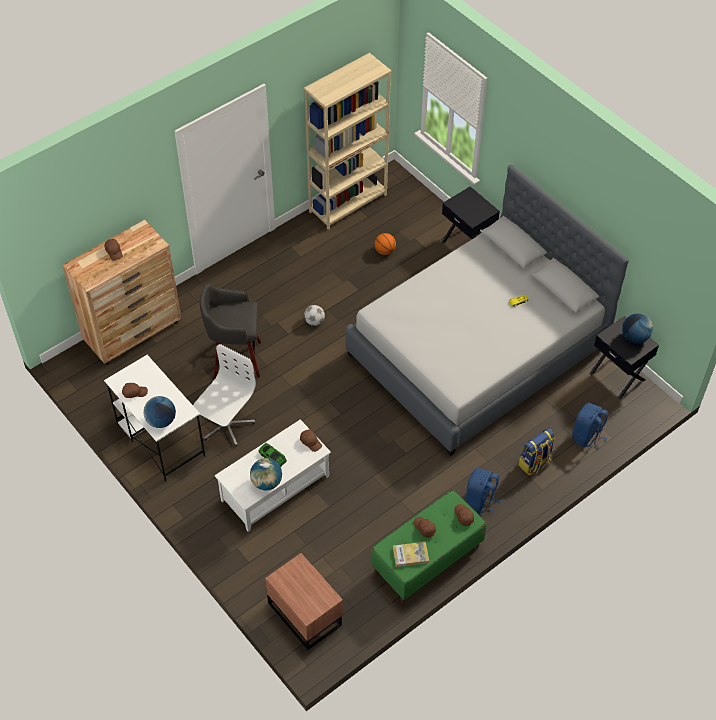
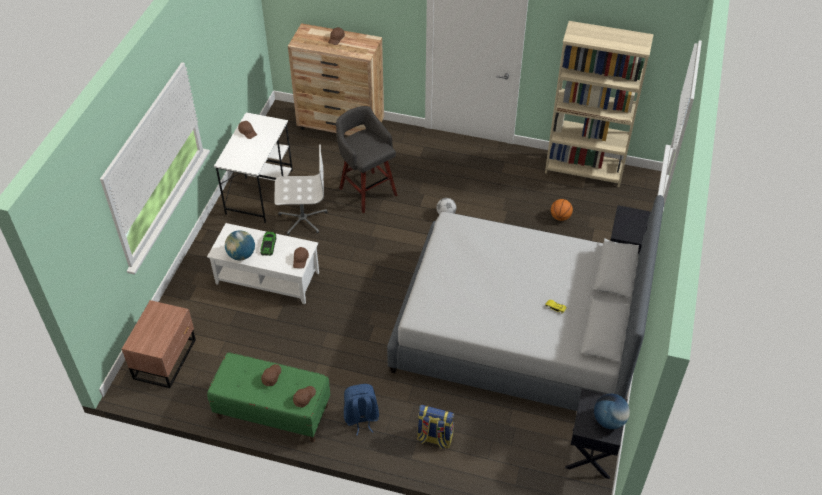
camera: 55 degrees right, 5 degrees down
(161, 421) = (233, 159): globe -> none
(410, 555) = (237, 381): book -> none
(587, 436) = (499, 464): blue backpack -> none

